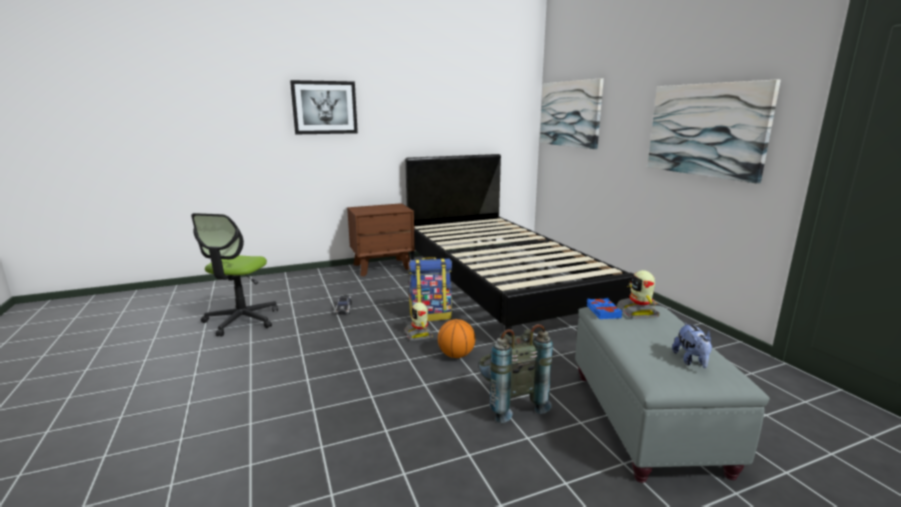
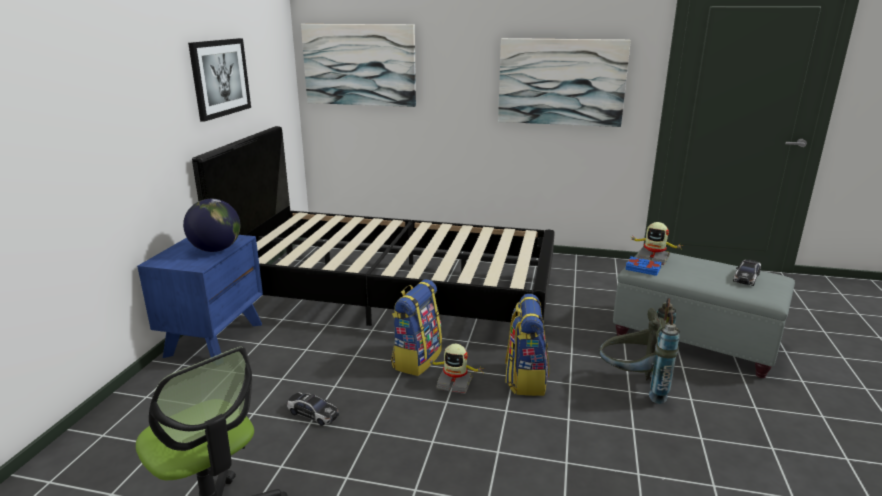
camera: 55 degrees left, 5 degrees up
(324, 107) = (75, 93): picture -> picture (220, 78)
(382, 267) = (214, 338): brown nightstand -> blue nightstand
(384, 210) = (216, 249): none -> globe
(456, 355) = (525, 379): basketball -> backpack
(691, 361) = (746, 277): plush toy -> toy car

